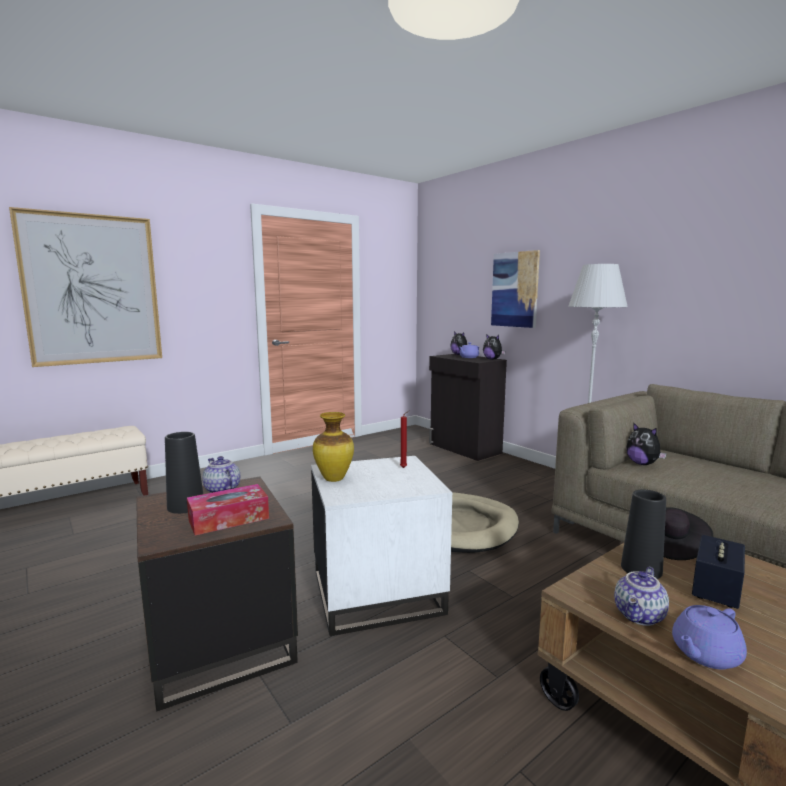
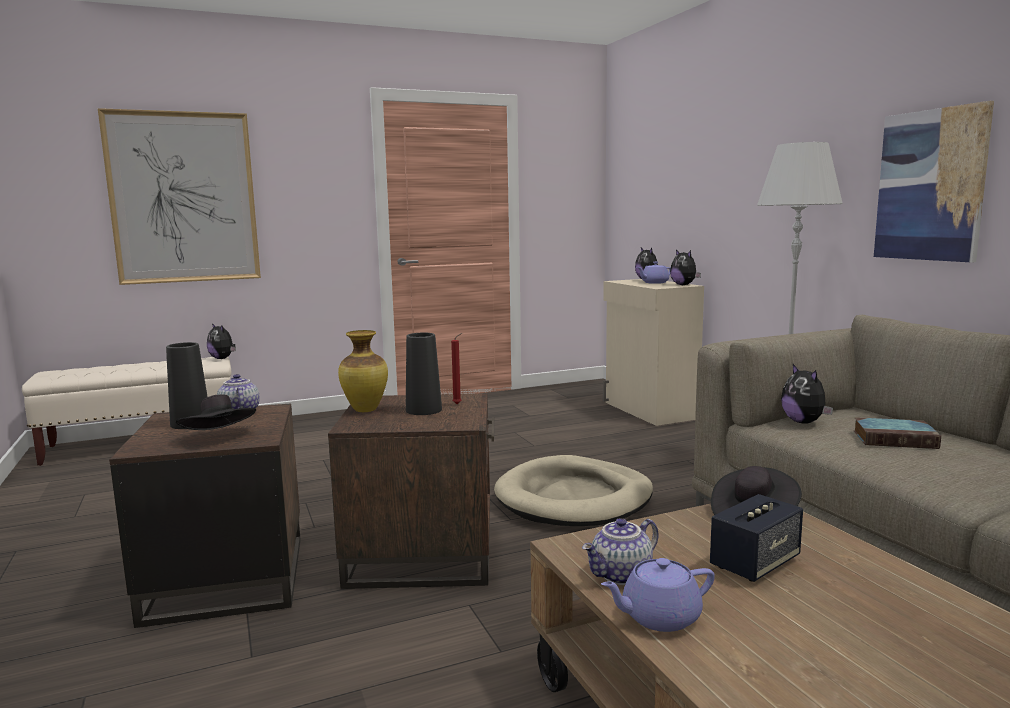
camera: 15 degrees right, 0 degrees up
(134, 428) = (223, 358): none -> plush toy
(229, 519) = (220, 437): tissue box -> black hat
(377, 591) = (421, 553): white side table -> brown side table
(464, 449) = (649, 410): black cabinet -> beige cabinet
(515, 289) = (715, 186): picture -> picture (930, 185)
(641, 569) = (680, 534): black vase -> black vase (423, 410)
(714, 474) = (896, 439): none -> book

